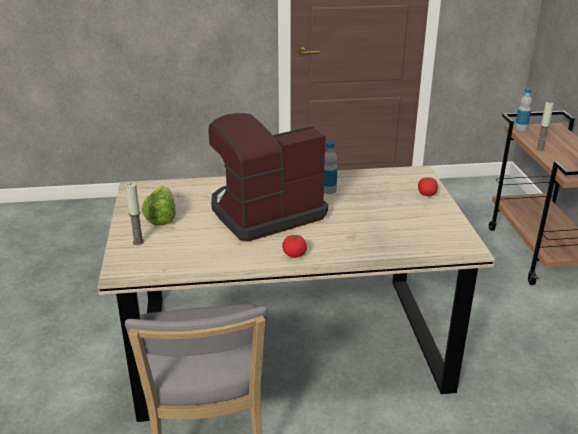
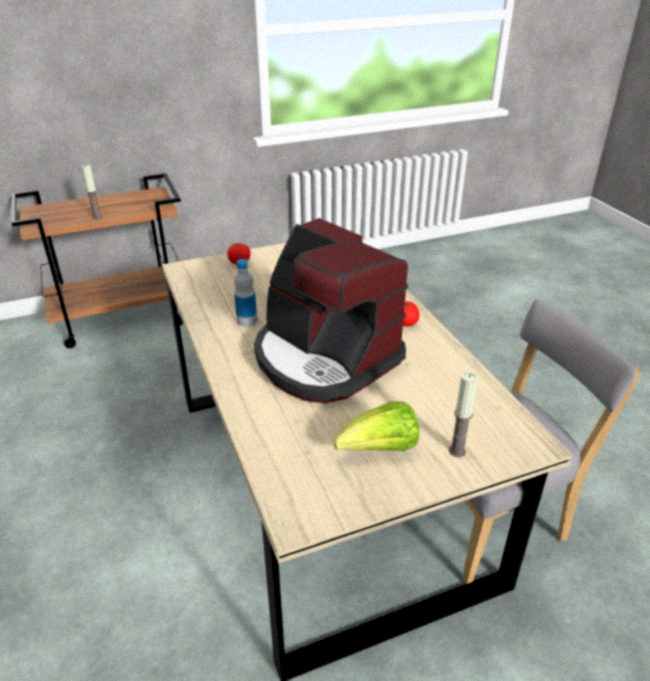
camera: 105 degrees left, 5 degrees up
(521, 128) = (33, 225): bottle -> none

